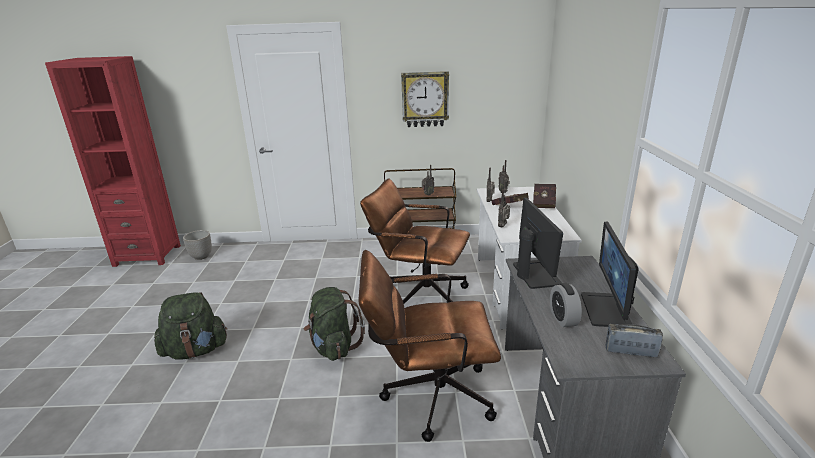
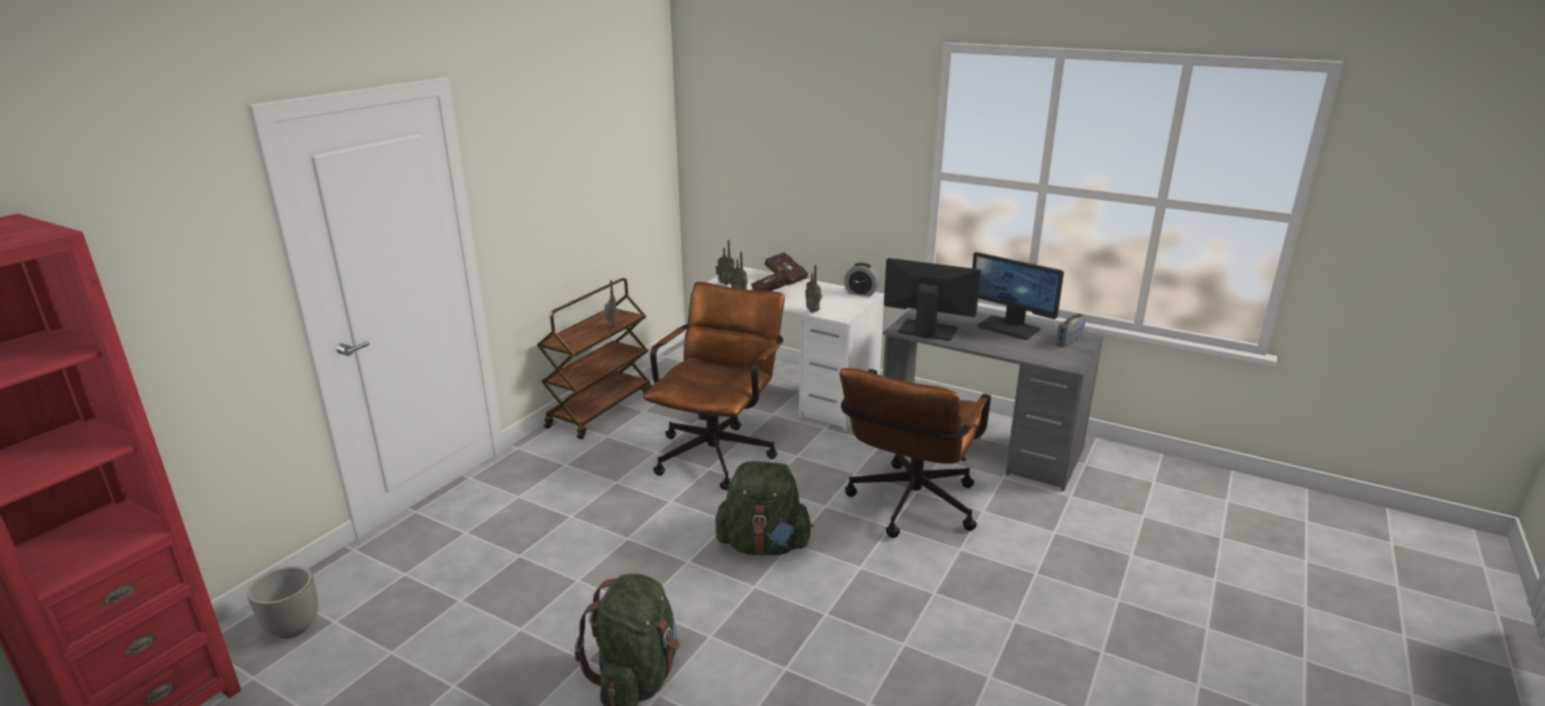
camera: 60 degrees left, 0 degrees up
(418, 293) = (719, 451): brown office chair -> brown office chair turned 150 degrees clockwise
(425, 99) = (565, 185): wall clock -> none
(563, 318) = (1008, 345): alarm clock -> alarm clock (861, 293)

